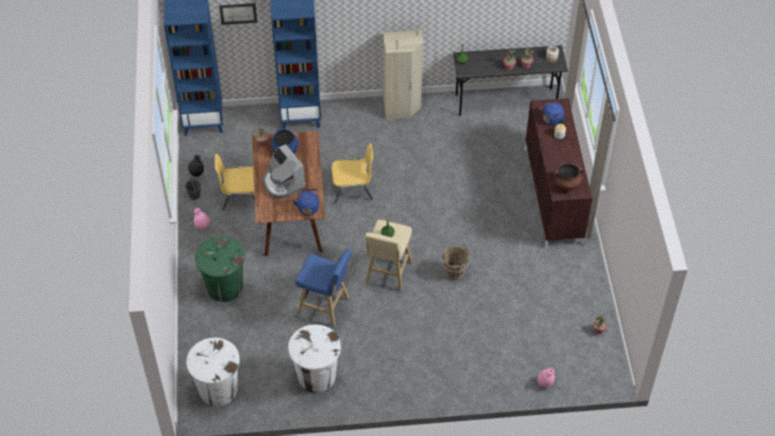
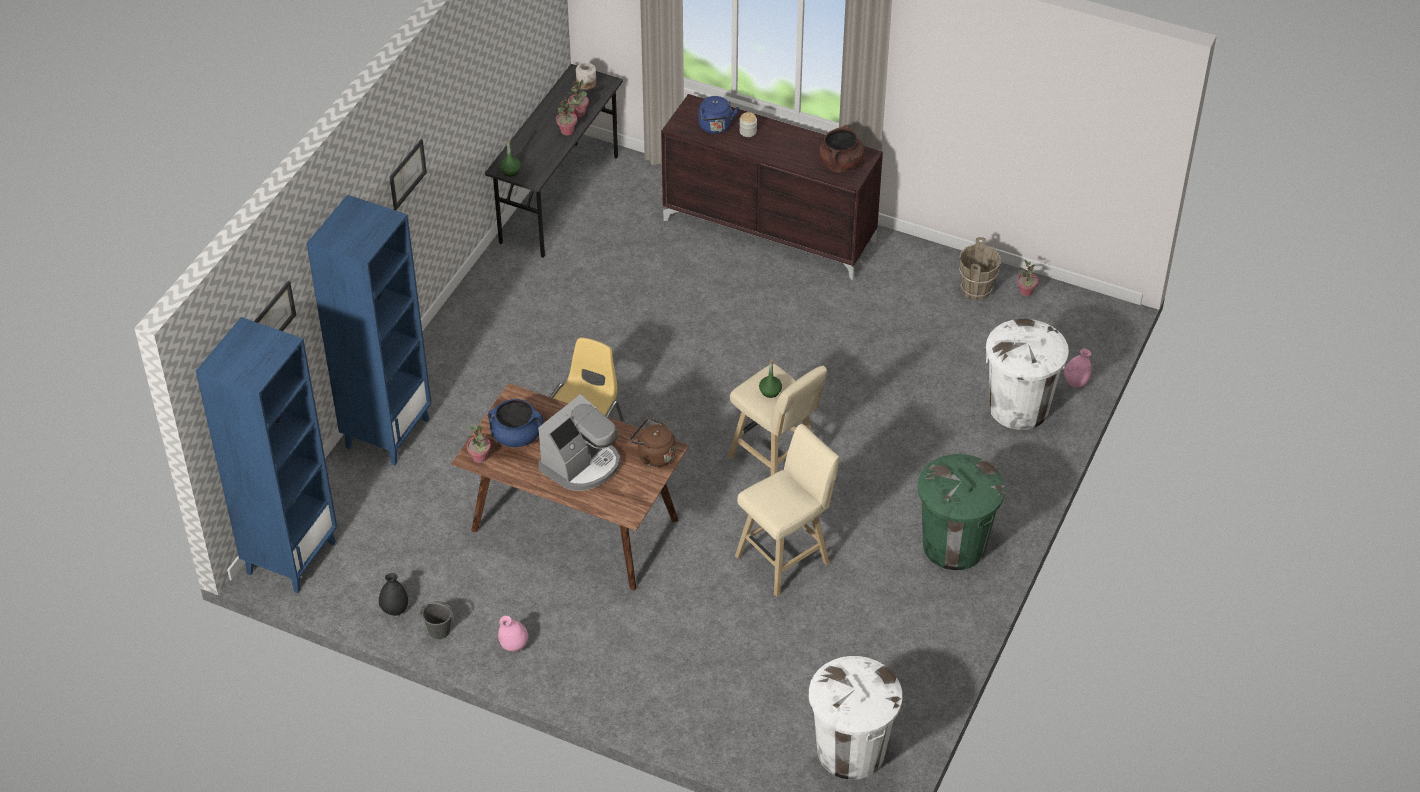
camera: 60 degrees left, 5 degrees down
(224, 287) = (658, 665): green trash can -> green trash can (954, 546)
(240, 195) = (489, 572): yellow chair -> none
(283, 183) = (581, 465): coffee machine -> coffee machine turned 45 degrees counterclockwise
(308, 207) = (653, 455): blue kettle -> brown kettle
(316, 376) = (905, 621): white trash can -> white trash can (1019, 408)
(326, 307) = (786, 558): blue stool -> beige stool
(377, 12) = (407, 174): none -> picture
(402, 106) = (470, 310): beige cabinet -> none
(454, 273) = (827, 390): brown bucket -> brown bucket (977, 290)

